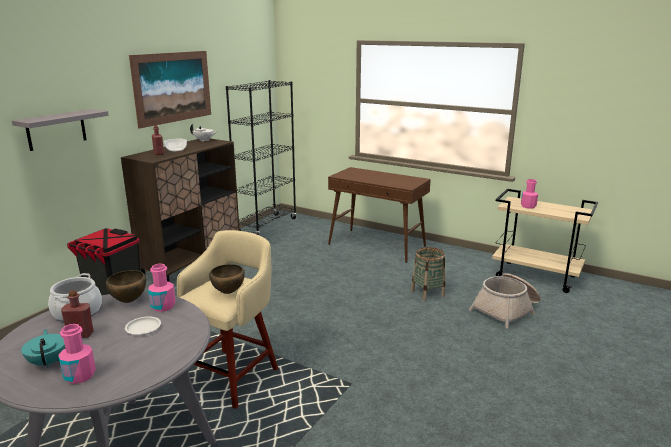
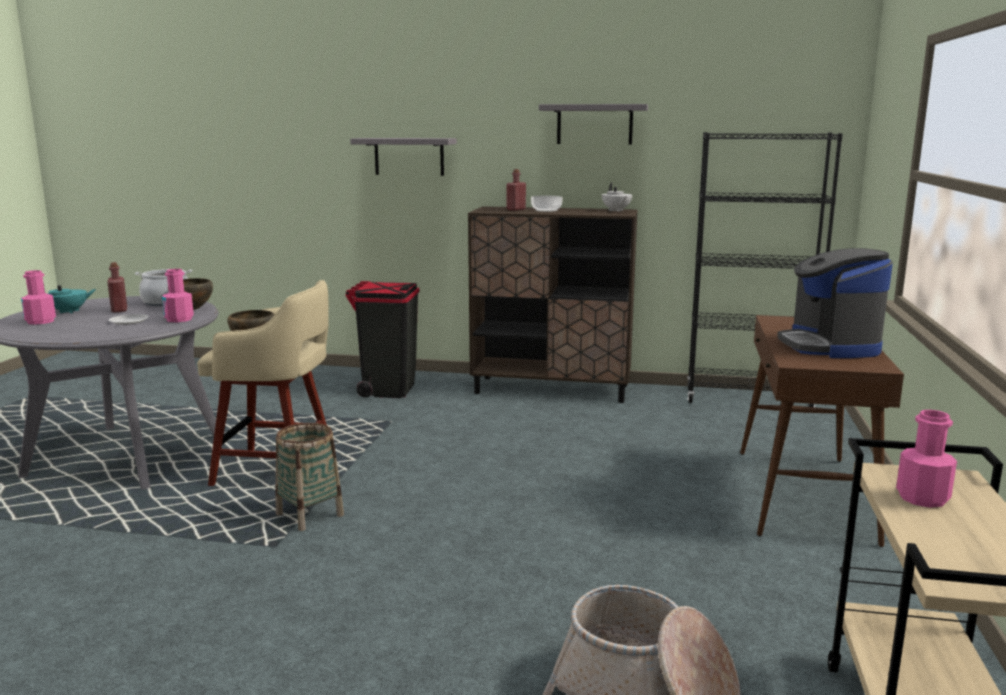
camera: 70 degrees right, 5 degrees down
(173, 87) = (594, 124): picture -> grey shelf
(388, 178) = (829, 346): none -> coffee machine
(427, 293) = (634, 577): basket -> basket (310, 515)

